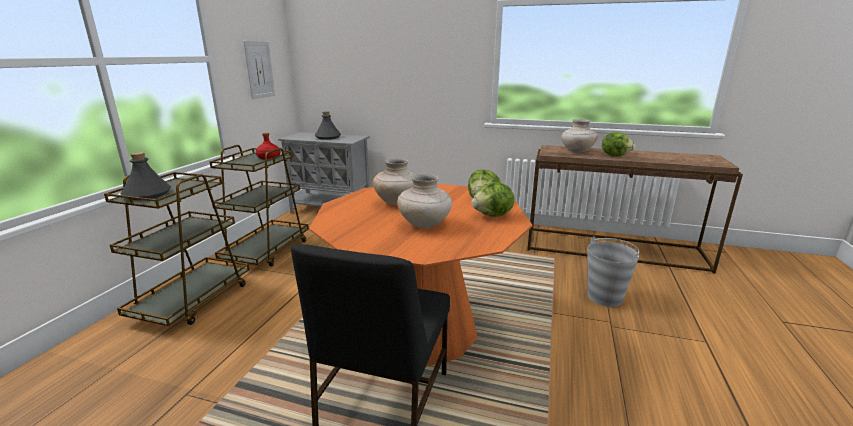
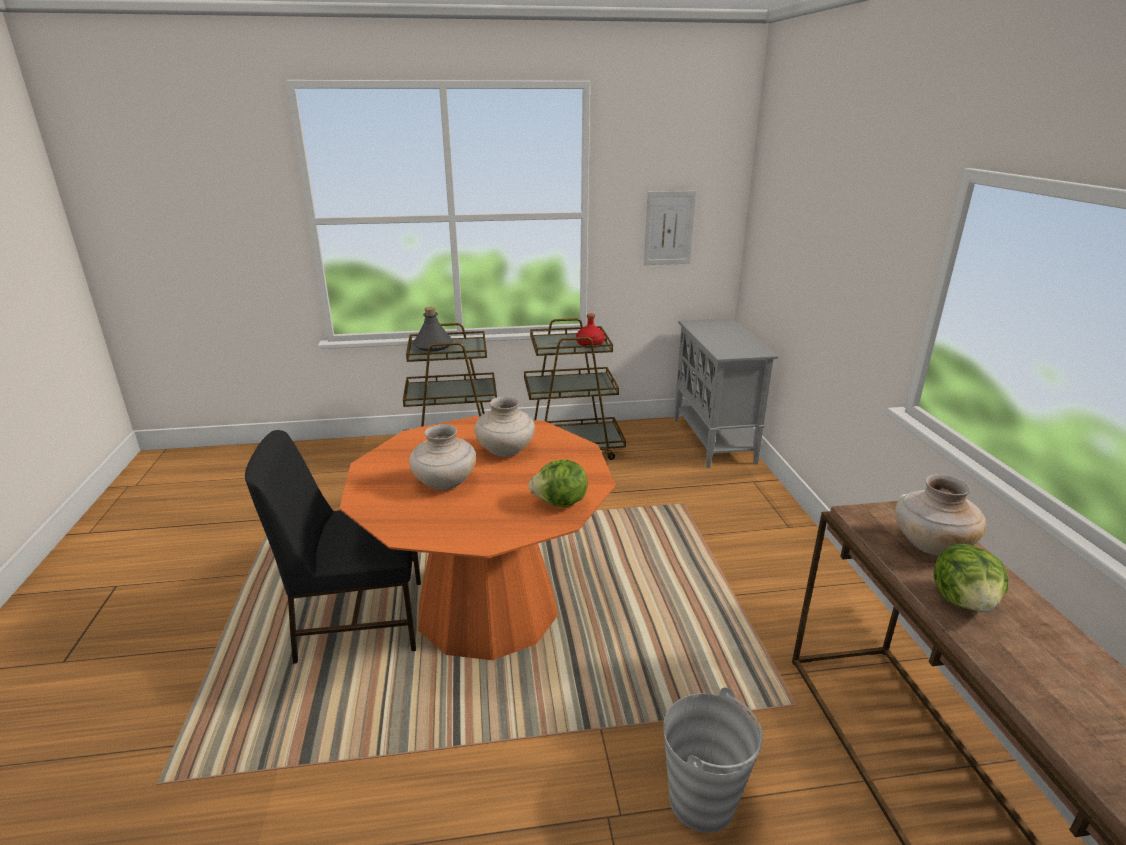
camera: 65 degrees right, 5 degrees up
(328, 137) = (725, 339): grey bottle -> none
(493, 215) = (502, 521): lettuce -> none

